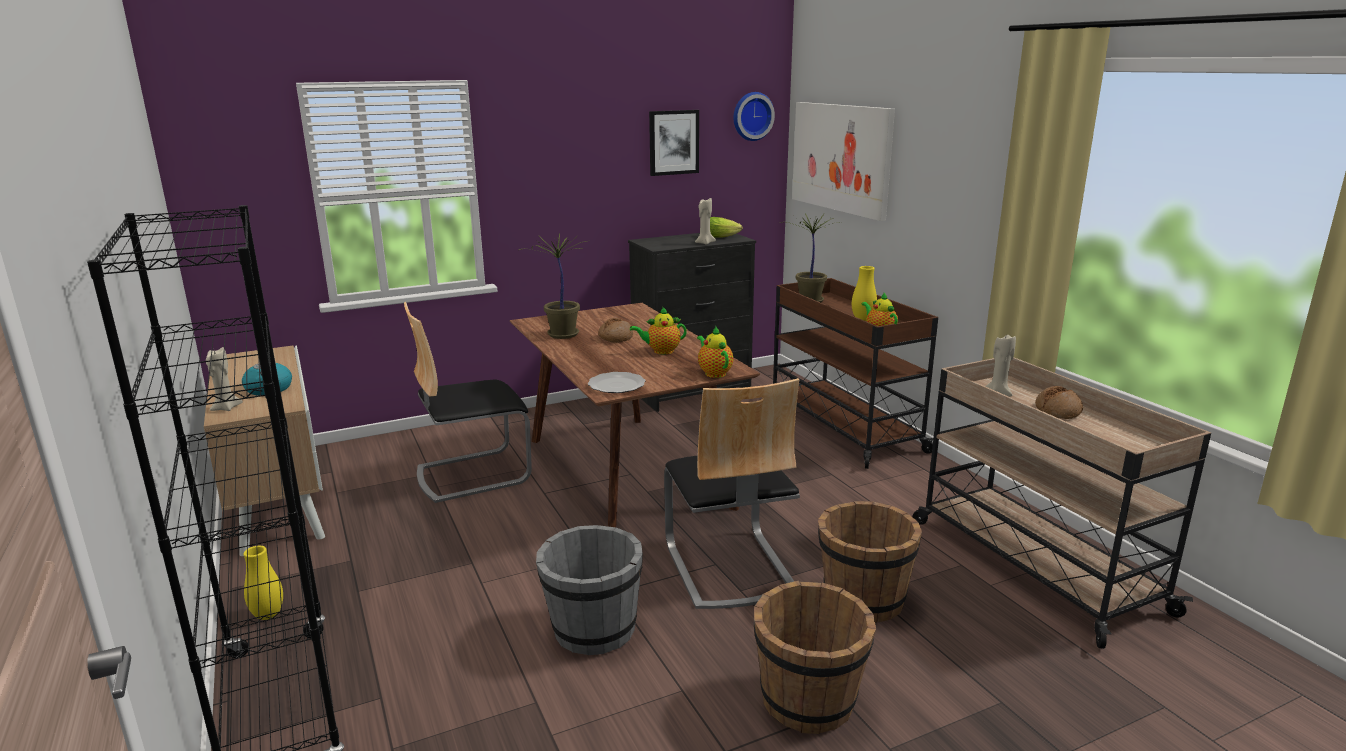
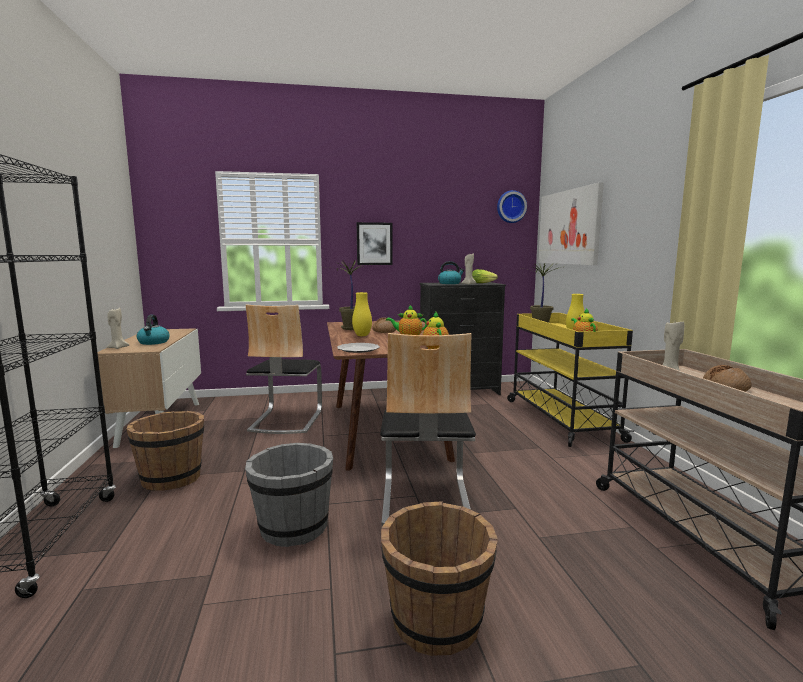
camera: 15 degrees right, 10 degrees down
(268, 615) = (94, 483): yellow vase -> yellow vase (362, 335)
(472, 474) = (286, 420): chair -> chair turned 75 degrees counterclockwise
(673, 142) = (454, 221): picture -> picture (374, 244)
(676, 241) = (450, 283): none -> kettle
(841, 426) = (560, 419): brown cart -> yellow cart
(863, 600) = (527, 541): brown bucket -> brown bucket (171, 478)

